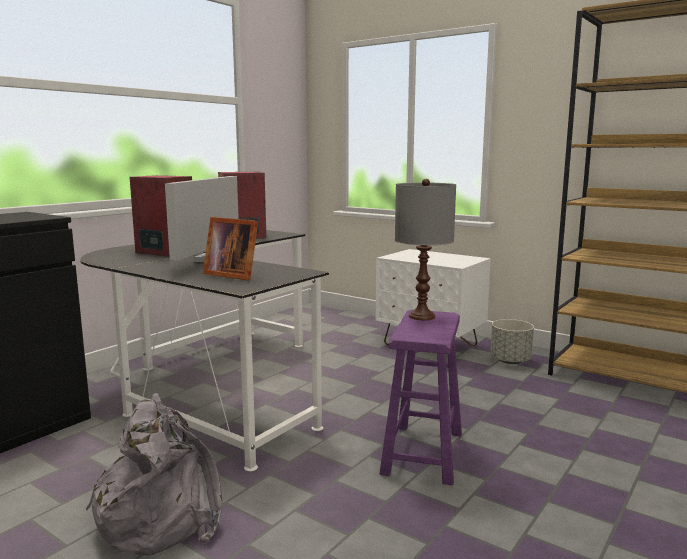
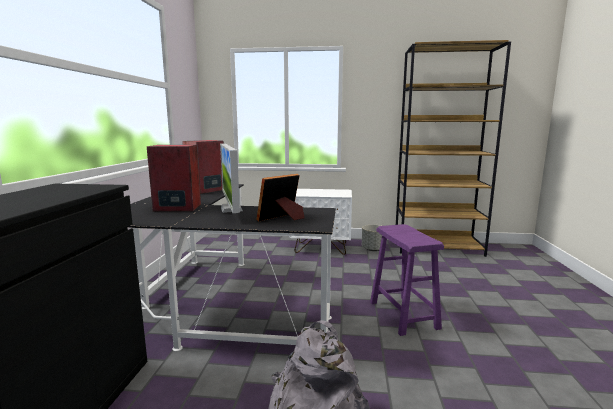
camera: 30 degrees left, 0 degrees up
(232, 275) = (282, 218): picture frame -> picture frame turned 135 degrees clockwise
(421, 316) = (394, 229): grey table lamp -> none

